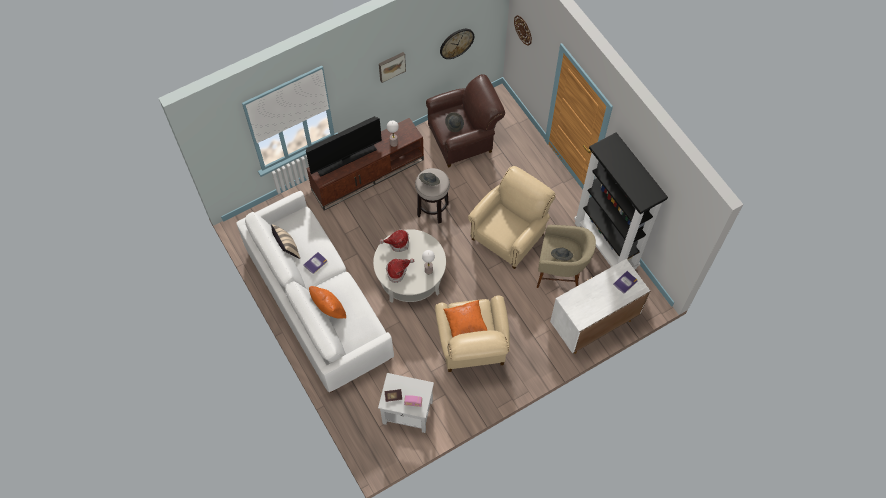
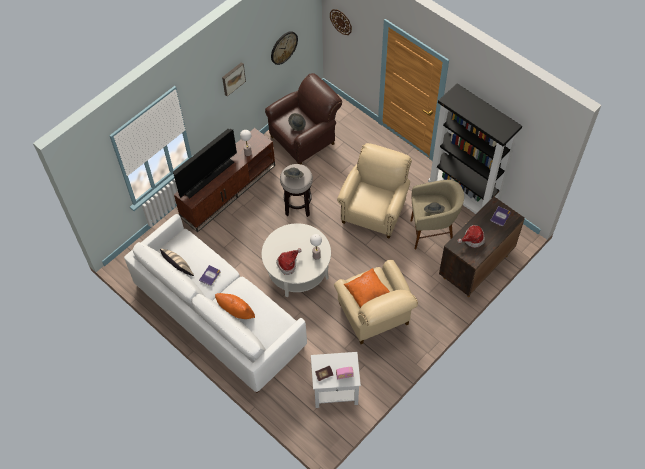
camera: 15 degrees left, 5 degrees down
(397, 243) = (279, 239): hat -> hat (472, 239)
(592, 324) = (475, 267): white cabinet -> brown cabinet

